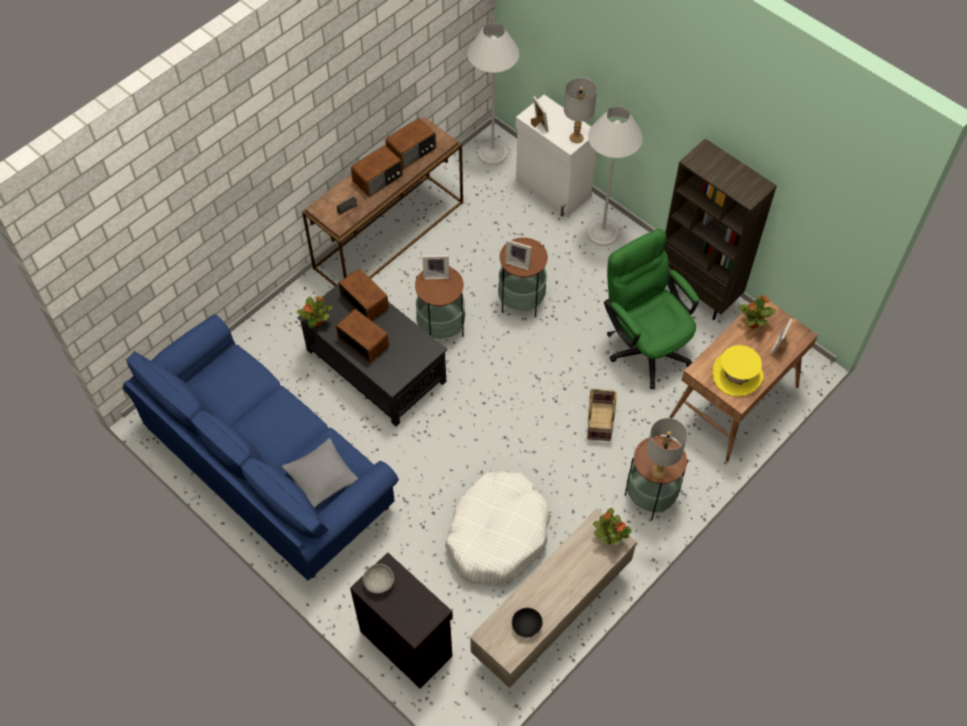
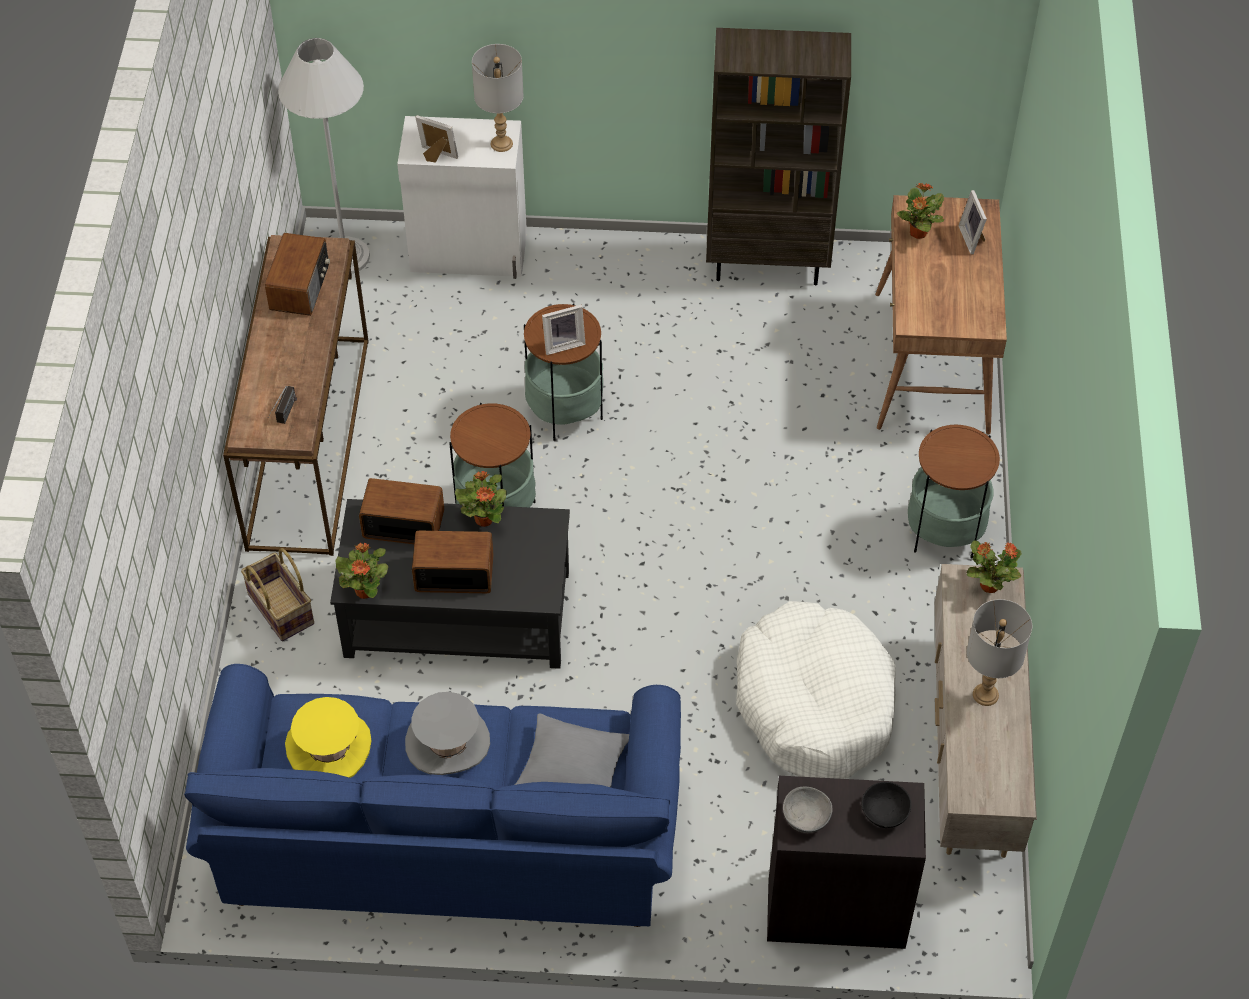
camera: 40 degrees left, 5 degrees down
(283, 422) = (447, 742): none -> grey hat
(378, 179) = (291, 348): radio -> none
(403, 325) = (484, 518): none -> potted plant
(436, 274) = (473, 424): picture frame -> none
(527, 626) = (999, 750): black bowl -> black bowl (885, 812)
(599, 421) = (801, 489): basket -> basket (279, 609)
(602, 233) = (585, 267): white floor lamp -> none
(645, 345) = (767, 365): green office chair -> none
(659, 472) = (973, 471): grey table lamp -> grey table lamp (986, 695)
(737, 375) = (958, 300): yellow hat -> yellow hat (329, 747)

